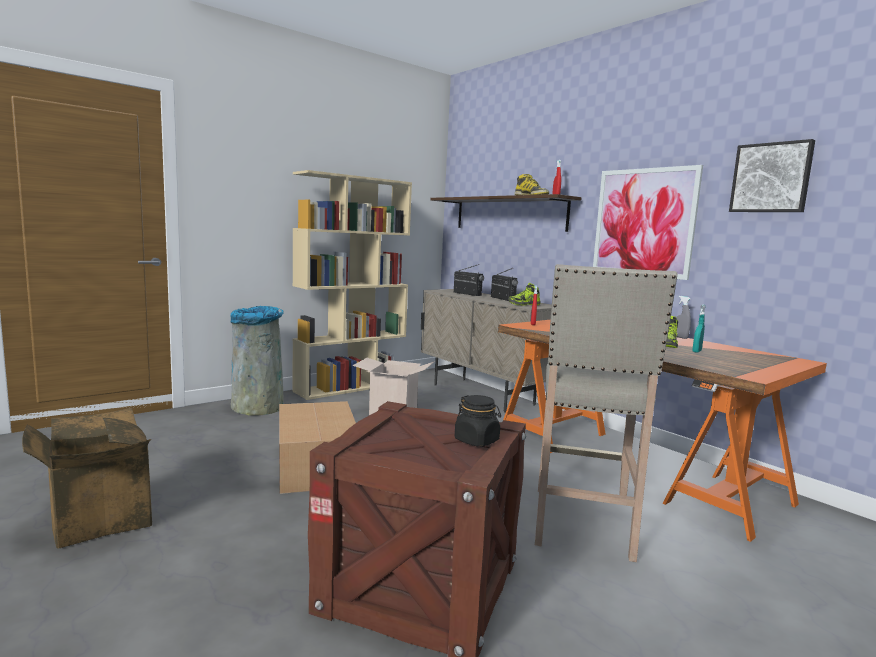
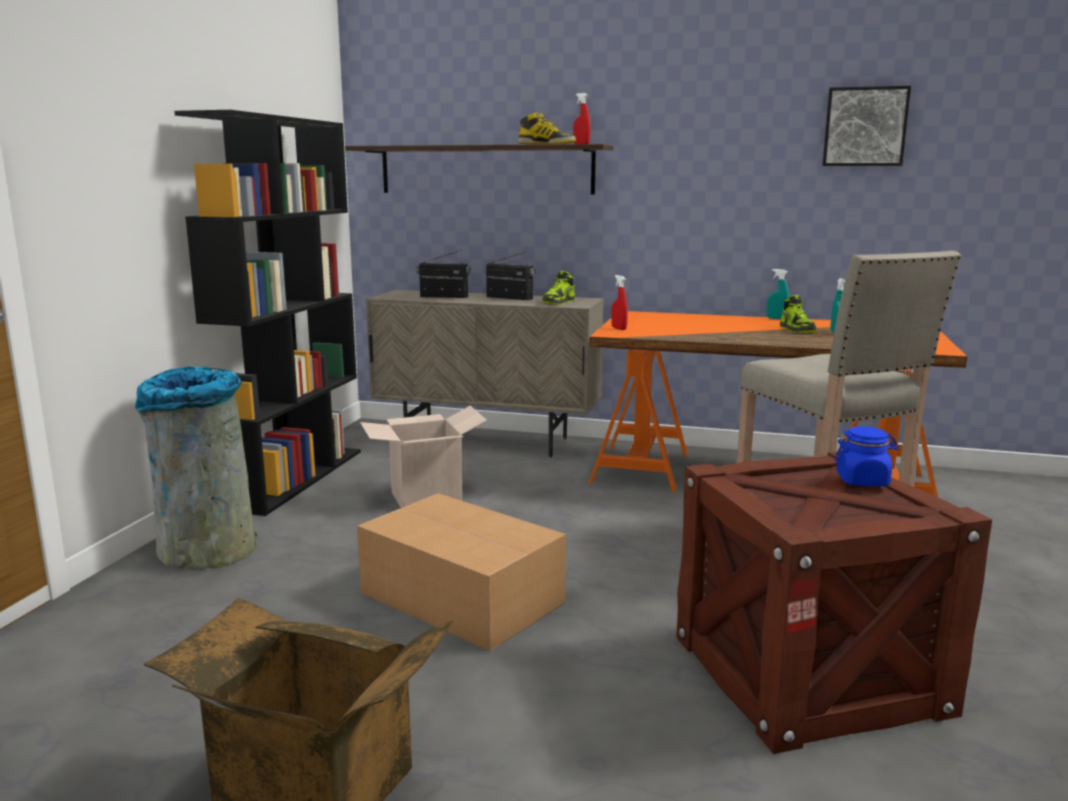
camera: 35 degrees left, 5 degrees up
(350, 387) = (294, 478): beige bookcase -> black bookcase
(477, 440) = (862, 481): black jar -> blue jar
(643, 222) = (709, 179): picture -> none
(680, 337) = (776, 318): grey spray bottle -> turquoise spray bottle

